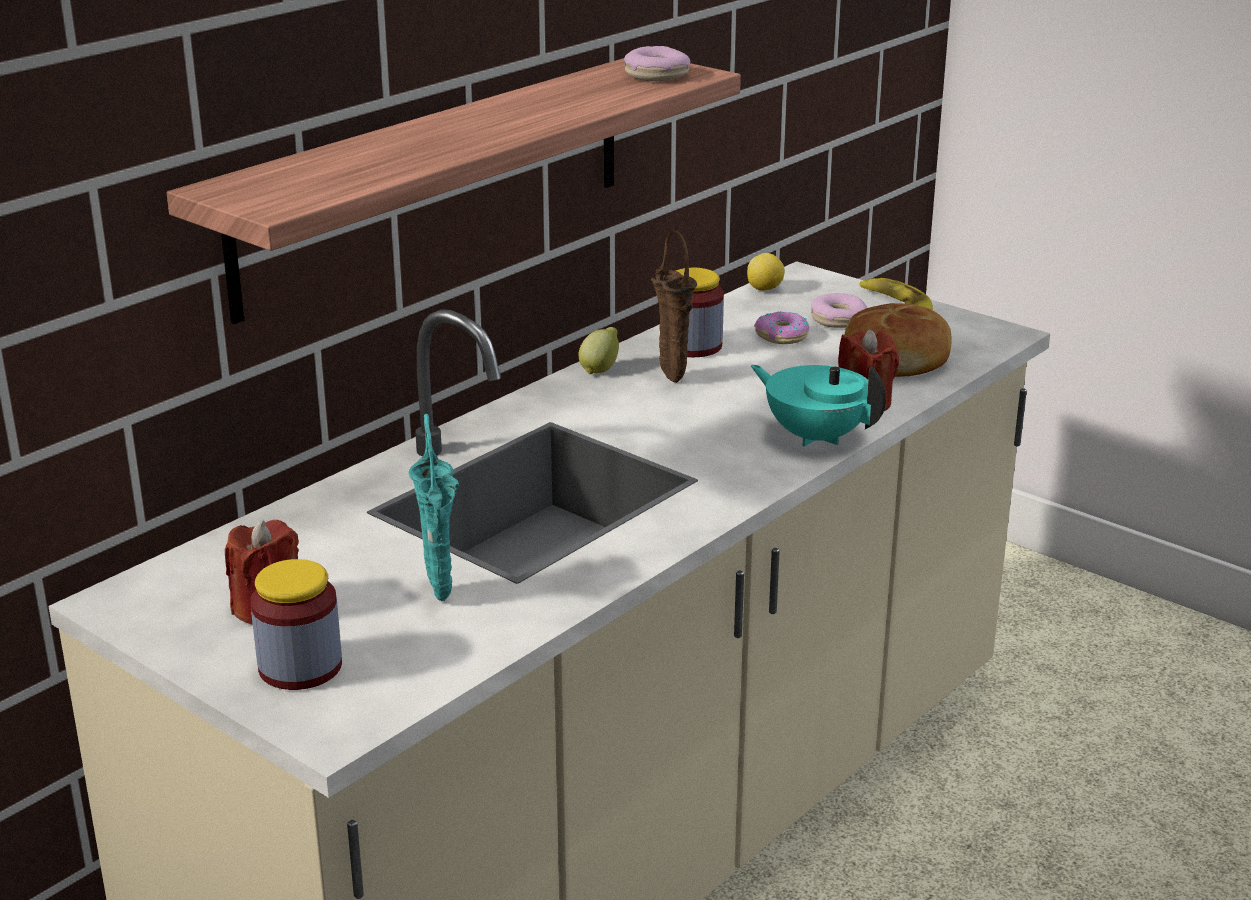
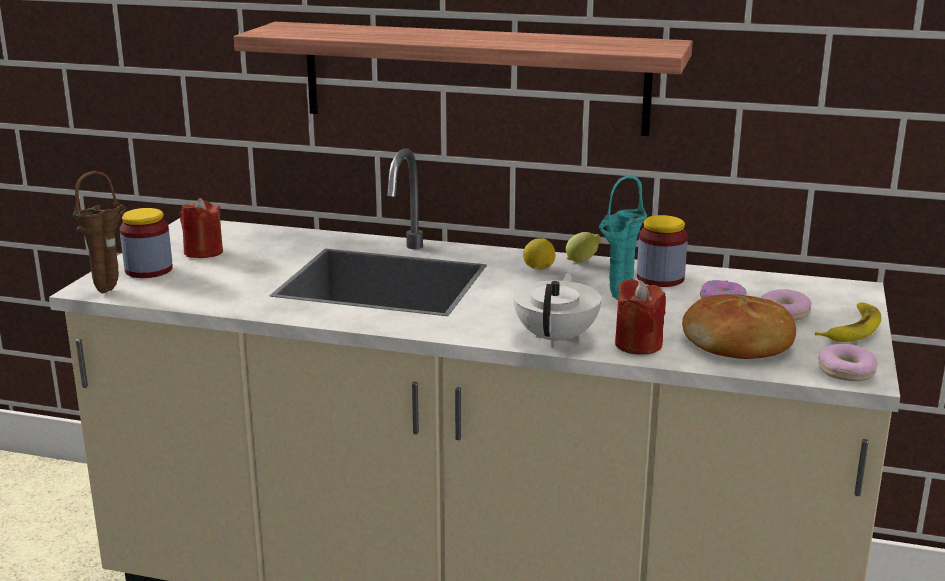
camera: 65 degrees right, 5 degrees down
(441, 599) = (237, 283): turquoise vase -> turquoise vase (618, 299)
(657, 75) = (636, 46): donut -> donut (846, 372)
(670, 378) = (596, 281): brown vase -> brown vase (110, 290)
(765, 289) = (803, 282): lemon -> lemon (539, 269)
(815, 436) = (557, 338): turquoise teapot -> white teapot

